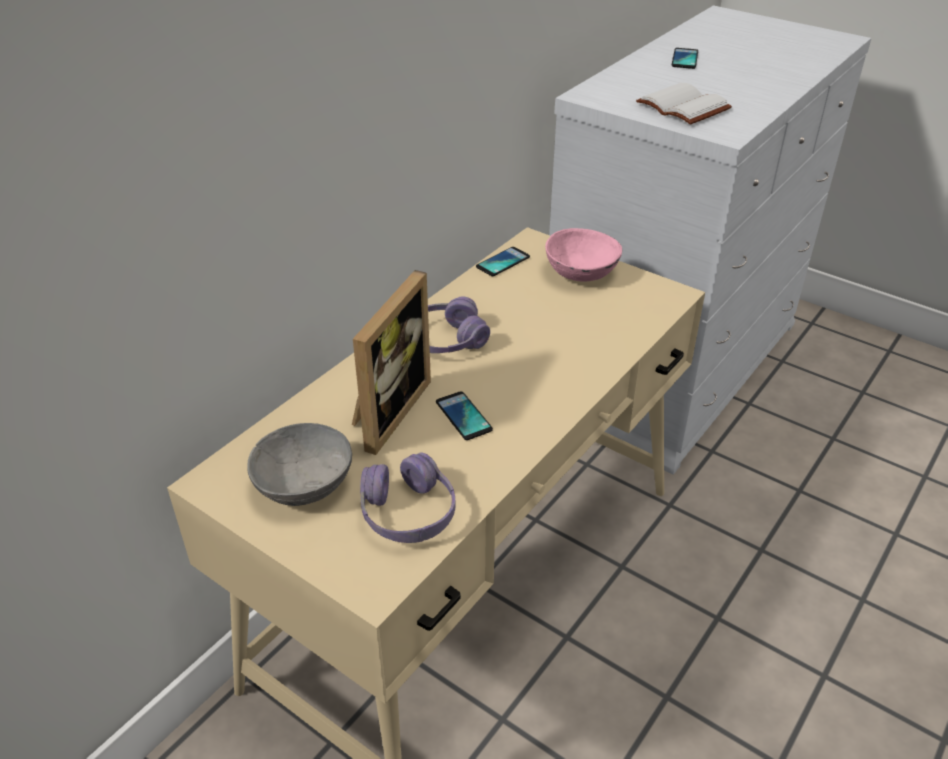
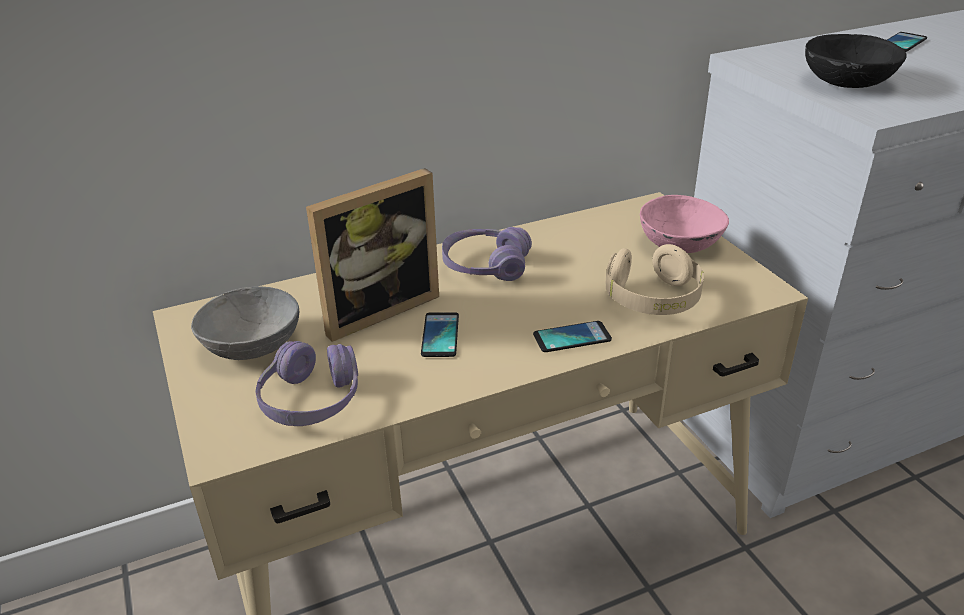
camera: 30 degrees right, 5 degrees down
(503, 262) = (605, 216): phone -> phone (572, 337)
(600, 328) = (652, 299): none -> beige headphones
(680, 107) = (846, 82): white book -> black bowl

